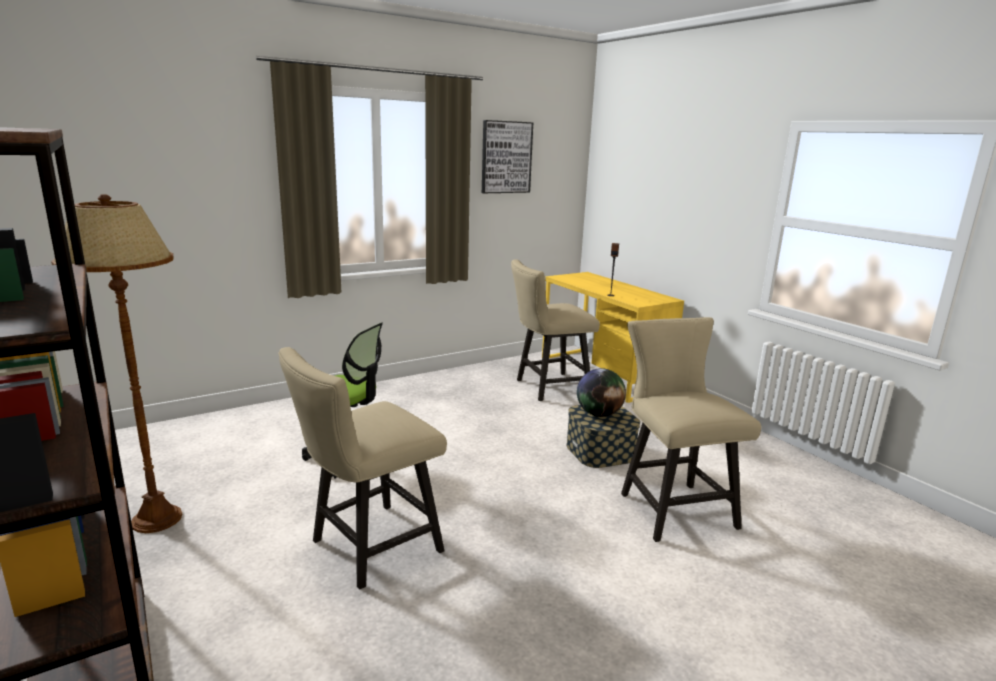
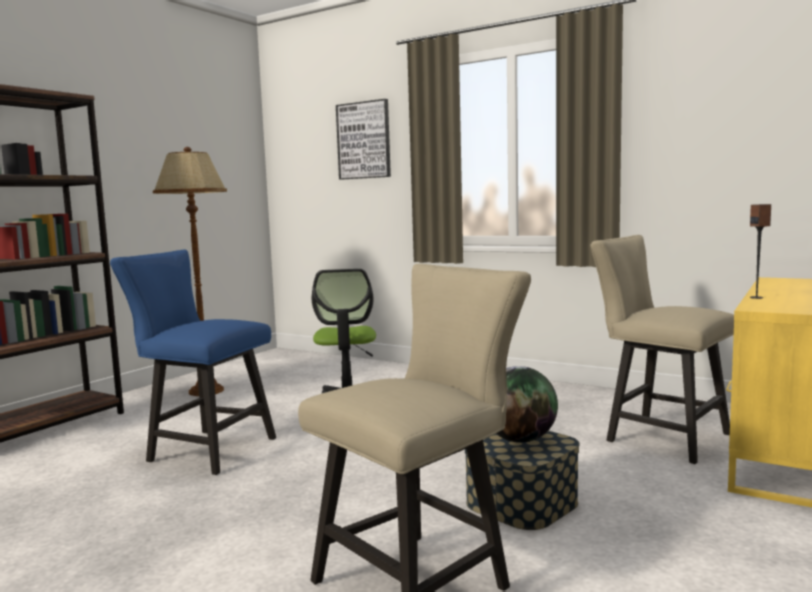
camera: 65 degrees right, 10 degrees down
(368, 549) = (204, 449): beige chair -> blue chair
(506, 157) = (695, 98): picture -> picture (364, 140)

